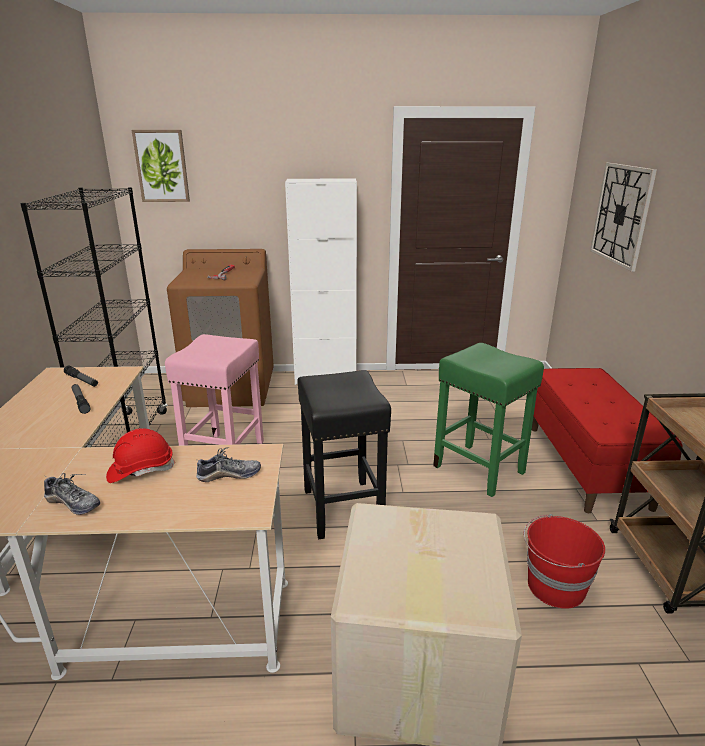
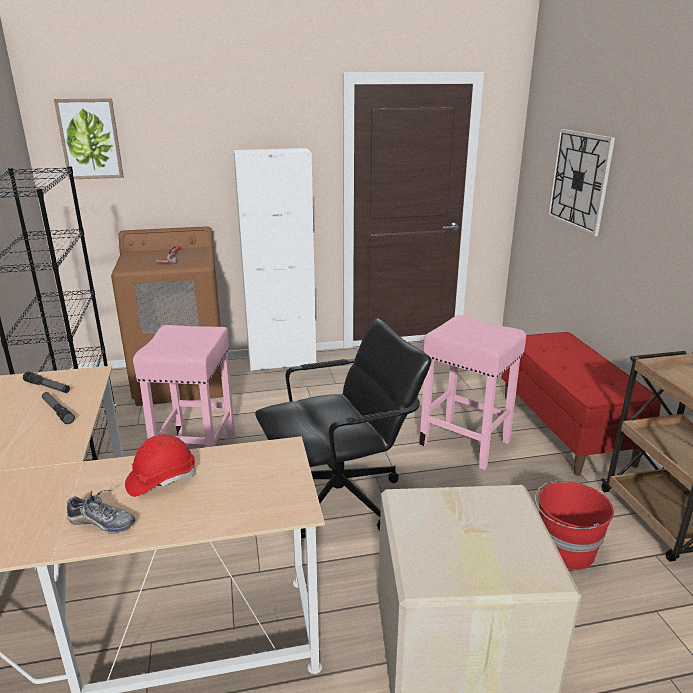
camera: 10 degrees left, 0 degrees up
(229, 475) = (259, 474): shoe -> none
(343, 509) = (340, 498): black stool -> black office chair
(480, 470) = (466, 443): green stool -> pink stool

